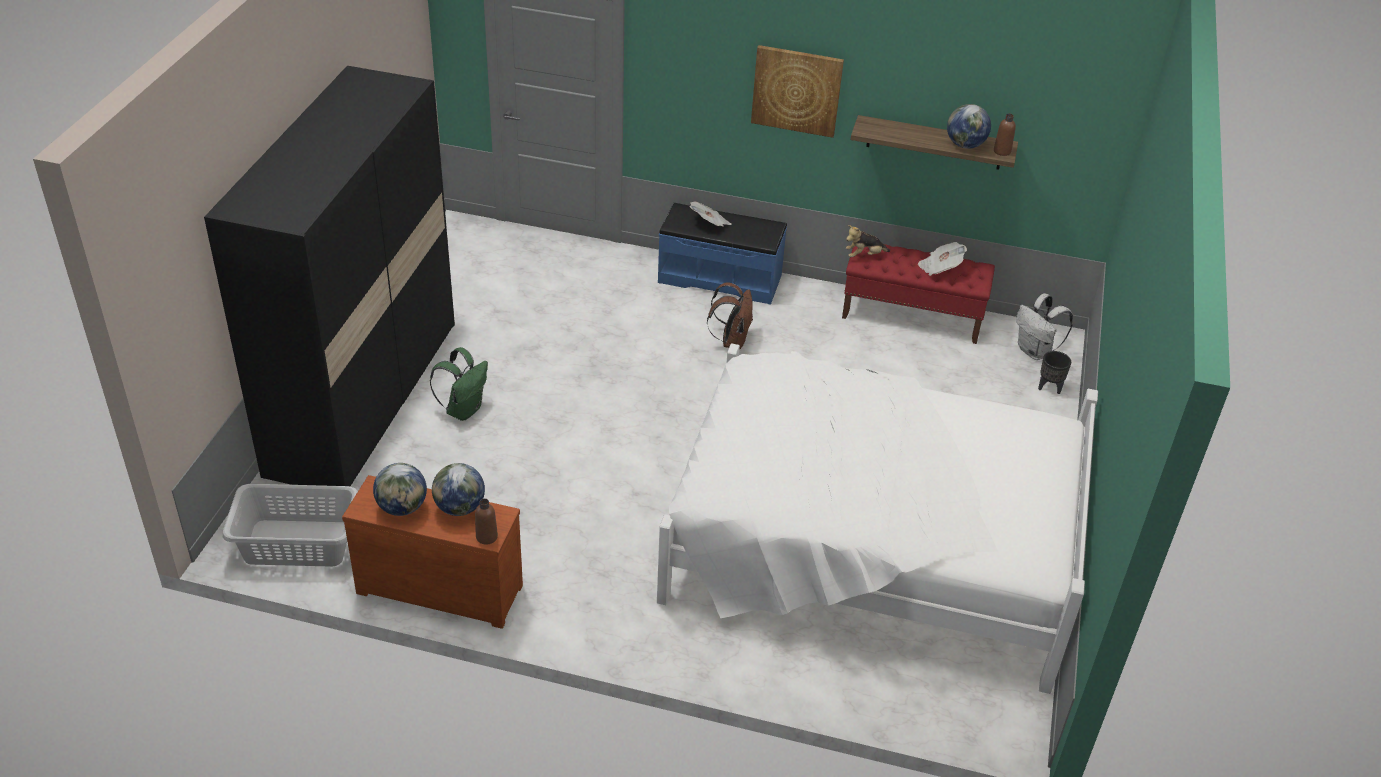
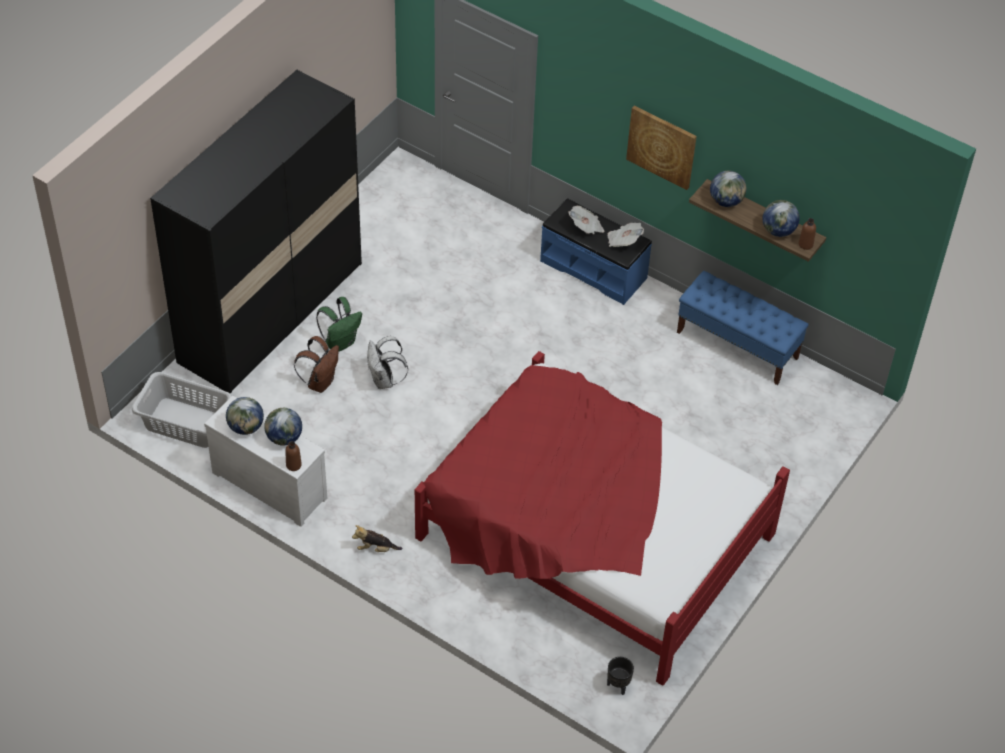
camera: 20 degrees right, 10 degrees up
(441, 586) = (271, 483): brown dresser -> white dresser
(731, 340) = (574, 331): brown backpack -> brown backpack (320, 382)
(864, 255) = (700, 289): plush toy -> plush toy (376, 548)
(869, 544) = (593, 536): white bed -> red bed
(892, 130) = (726, 201): none -> globe
(912, 316) = (737, 345): red bench -> blue bench
(940, 268) = (757, 316): newspaper -> newspaper (623, 241)
(1035, 352) = (823, 405): white backpack -> white backpack (384, 380)
(1050, 388) = (815, 441): black planter -> black planter (618, 685)

